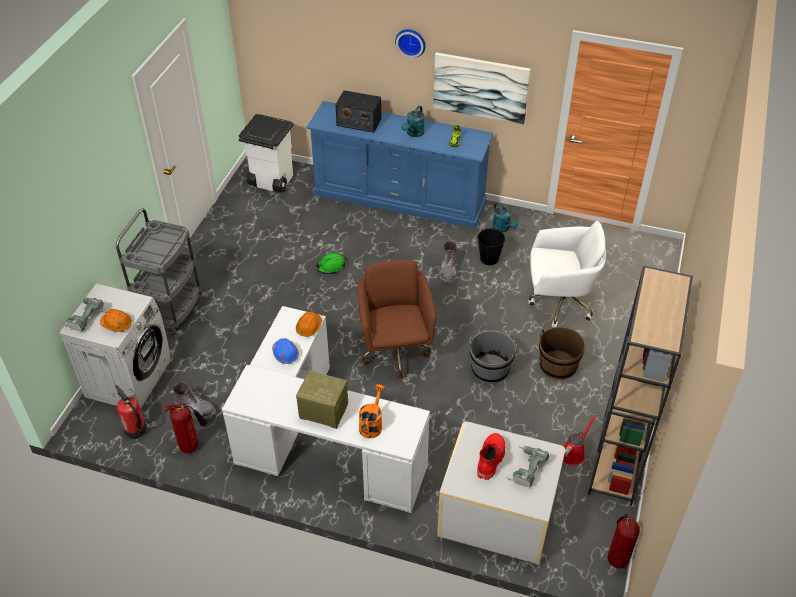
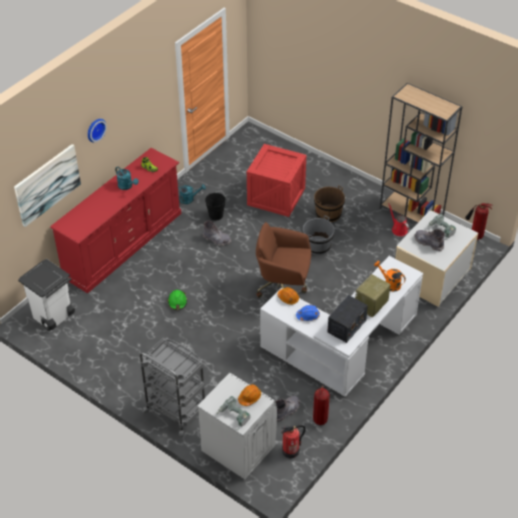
camera: 70 degrees left, 0 degrees up
(358, 122) = (92, 212): radio -> radio (346, 326)
(400, 198) = (123, 244): blue cabinet -> red cabinet
(480, 87) = (138, 123): picture -> picture (47, 184)
(490, 459) = (428, 243): red boot -> grey boot
(558, 305) = (277, 196): white office chair -> crate

